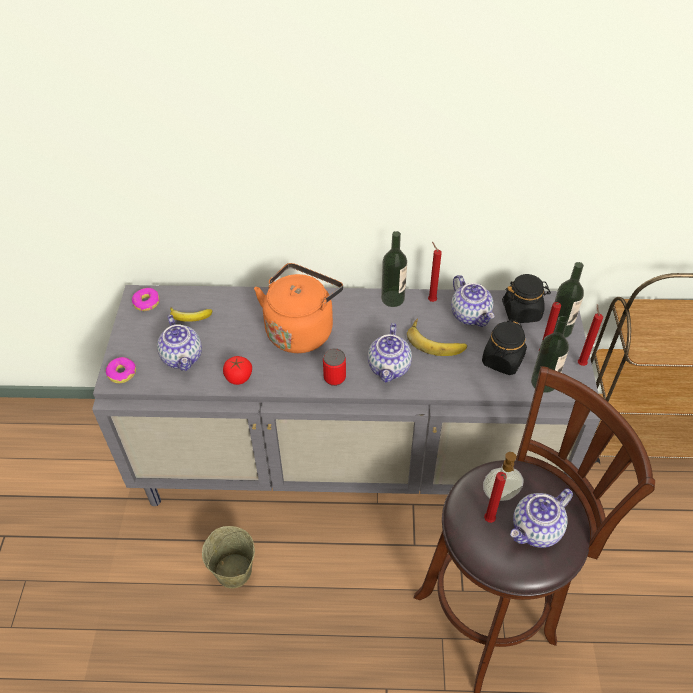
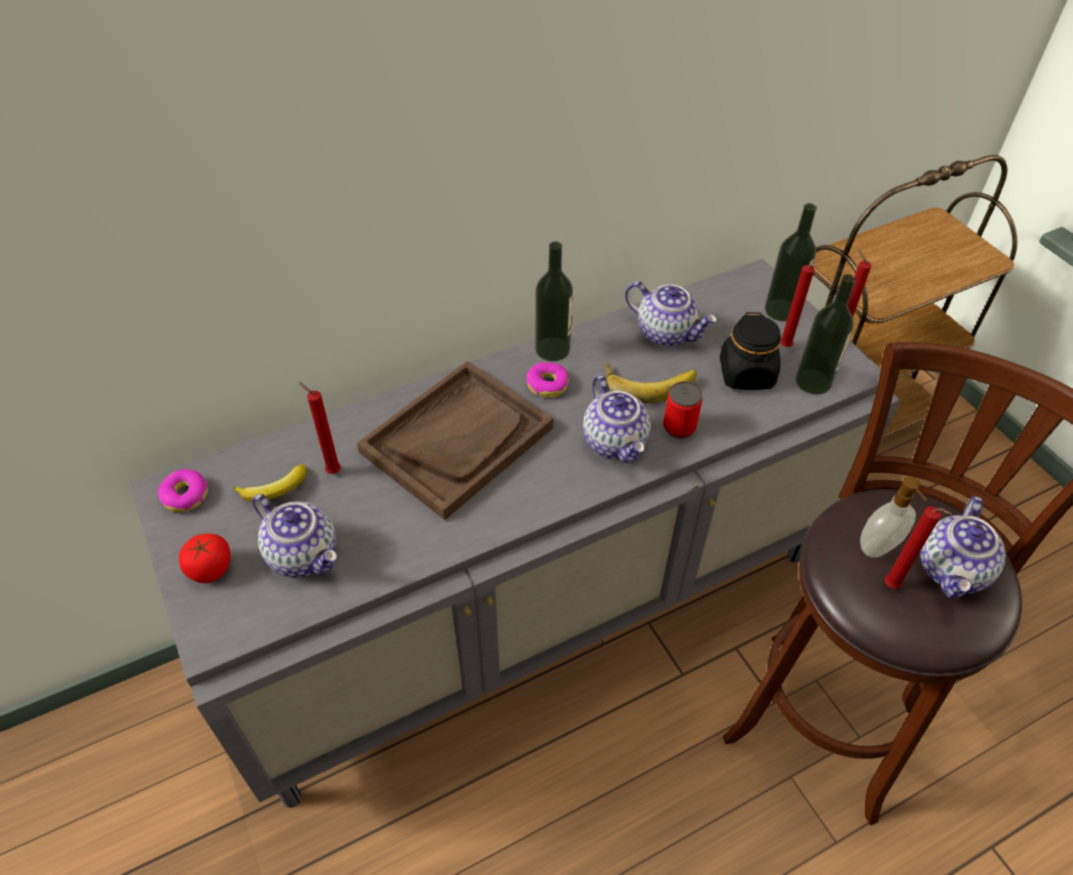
camera: 30 degrees left, 0 degrees up
(122, 373) = (217, 623): donut -> donut (547, 384)
(234, 571) = (472, 839): beige bucket -> none
(239, 377) = (413, 547): tomato -> tomato (211, 569)
(301, 329) = (457, 439): orange kettle -> brown tray
(334, 377) = (552, 487): can -> can (679, 427)
(431, 300) = (603, 332): red candle -> red candle (331, 471)
(522, 312) = (723, 305): black jar -> none

